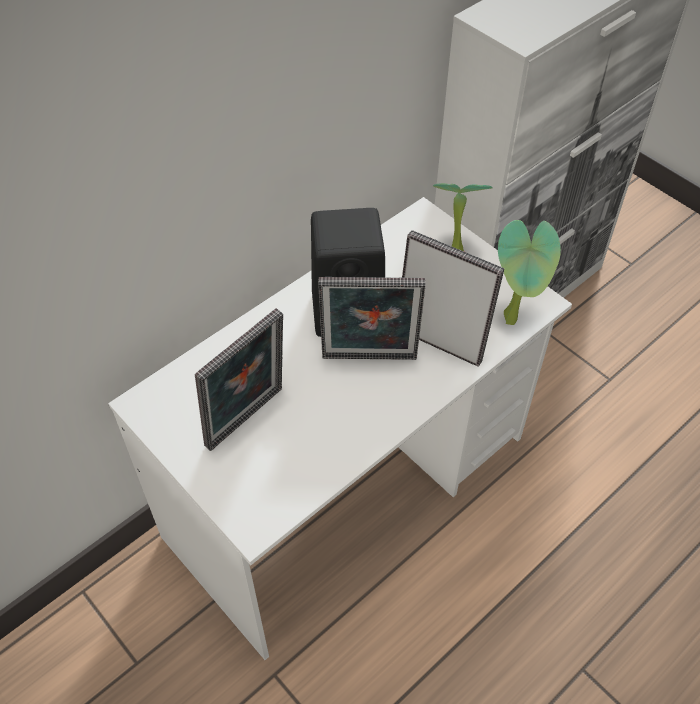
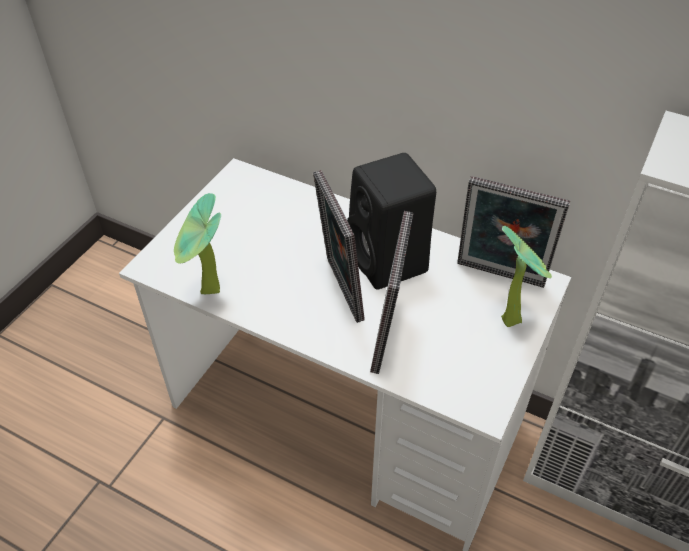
camera: 70 degrees right, 5 degrees down
(248, 420) = (245, 233): picture frame -> picture frame (499, 277)
(514, 319) = (447, 389): potted plant -> potted plant (208, 293)

